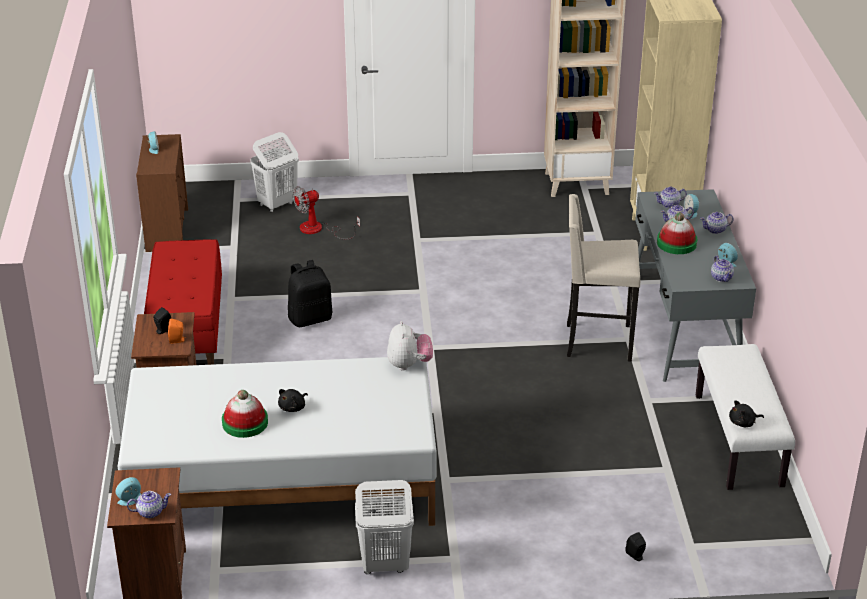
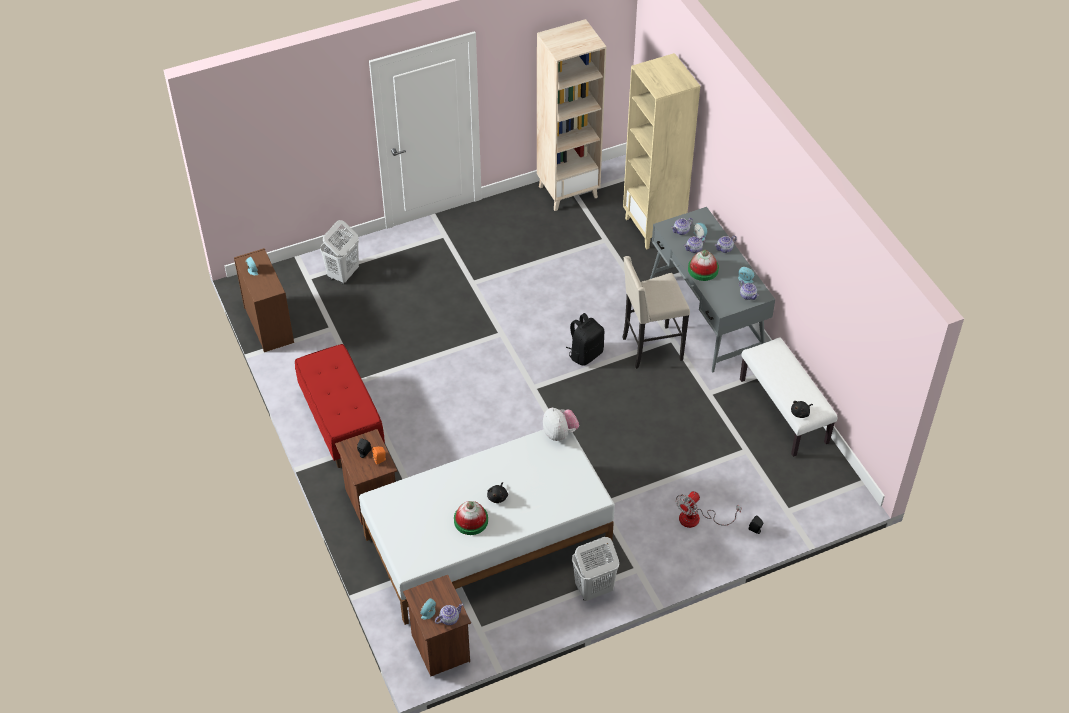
camera: 20 degrees left, 15 degrees up
(310, 318) = (430, 384): black backpack -> black backpack (585, 354)
(318, 230) = (390, 292): fan -> fan (697, 519)

